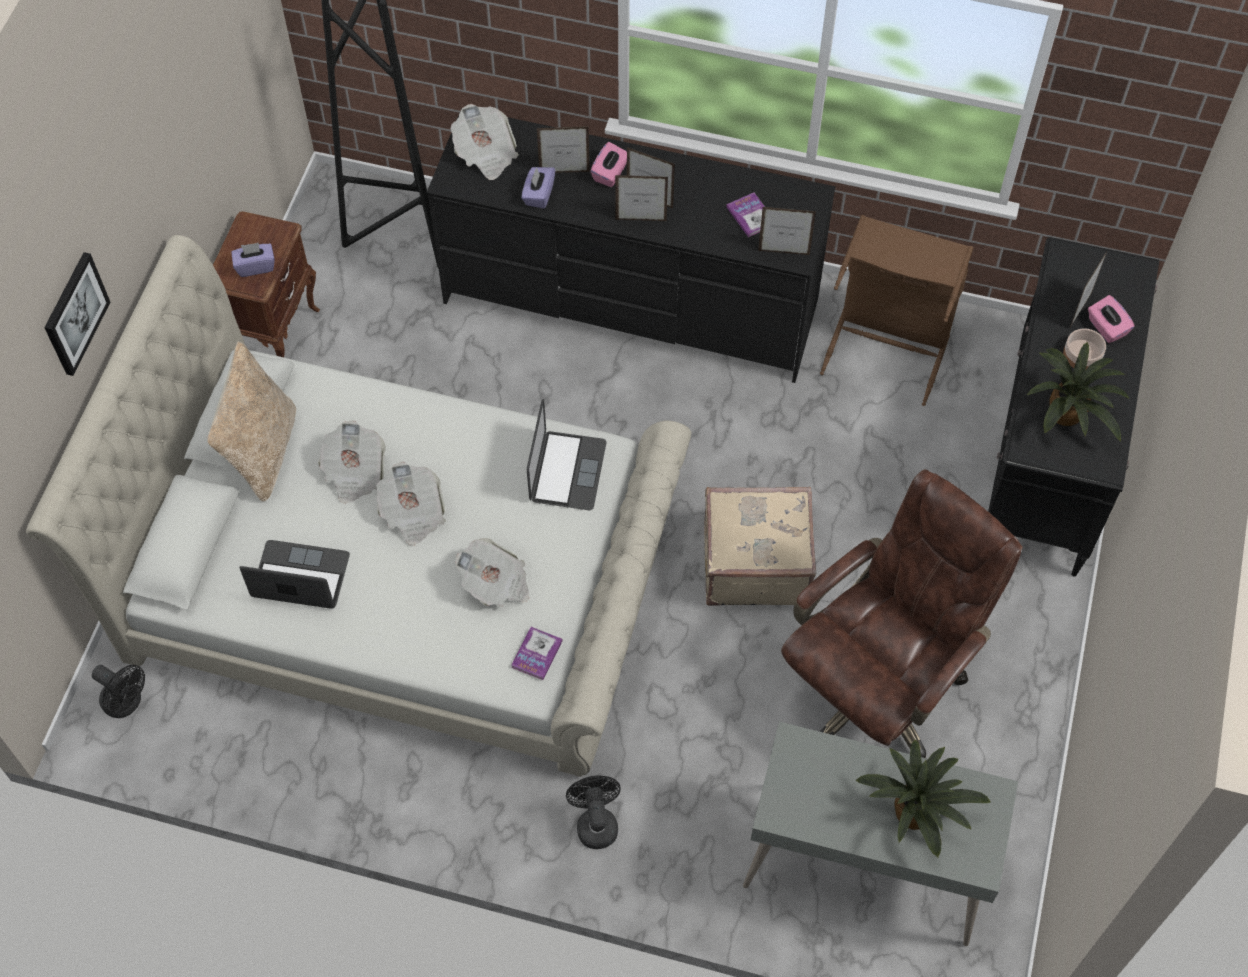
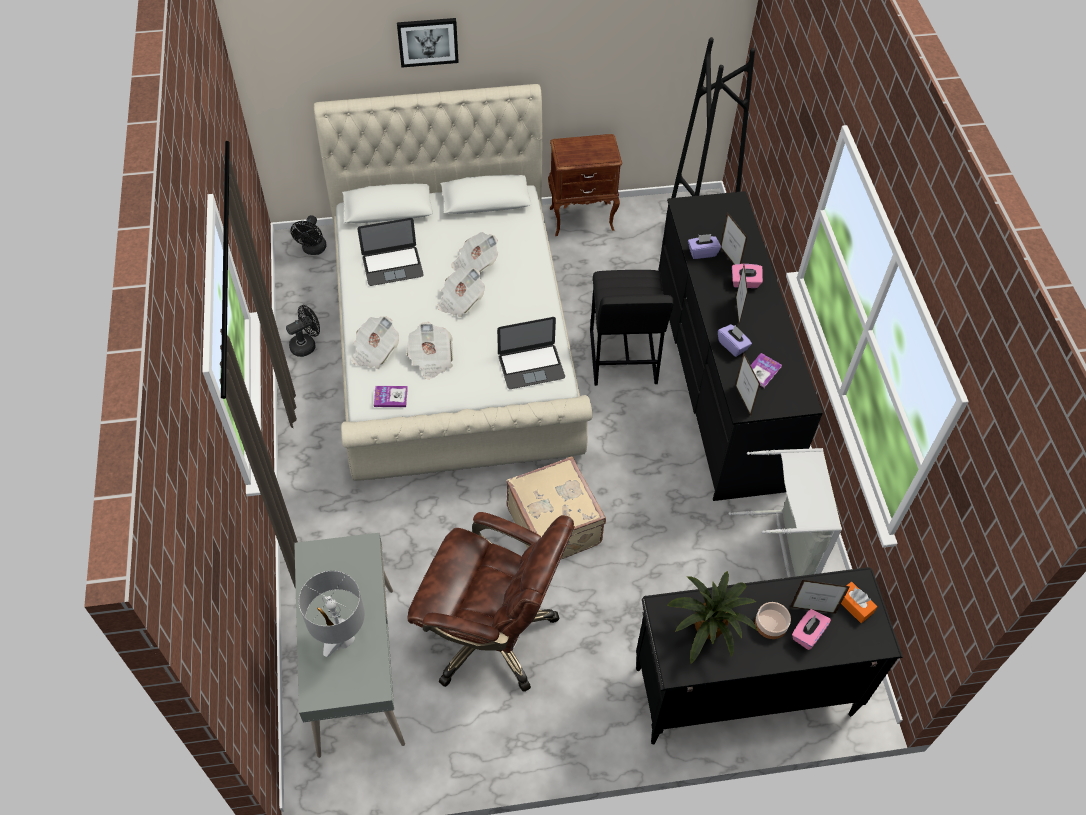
camera: 65 degrees right, 5 degrees down
(255, 266) = (578, 155): purple tissue box -> purple tissue box (732, 345)
(264, 452) = (467, 218): beige pillow -> none
(300, 576) = (392, 266): laptop -> laptop turned 90 degrees clockwise
(485, 154) = (717, 215): newspaper -> newspaper (375, 351)
(540, 388) = (623, 359): none -> black chair
(595, 822) = (327, 500): black fan -> black fan (306, 344)
(641, 220) = (717, 312): picture frame -> none
(888, 344) = (781, 549): brown laundry basket -> grey laundry basket
(916, 812) = (342, 639): potted plant -> grey table lamp
(1088, 272) = (854, 605): none -> orange tissue box

